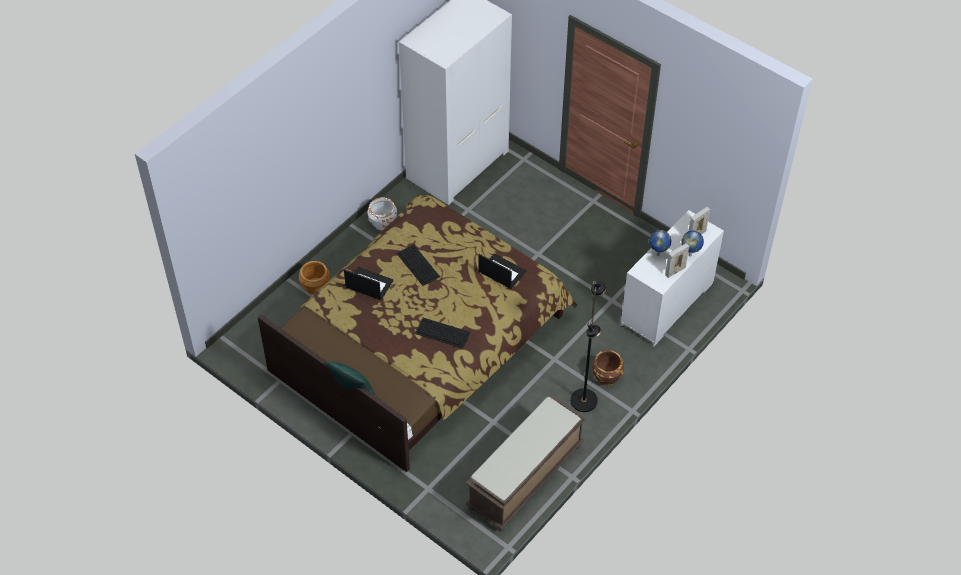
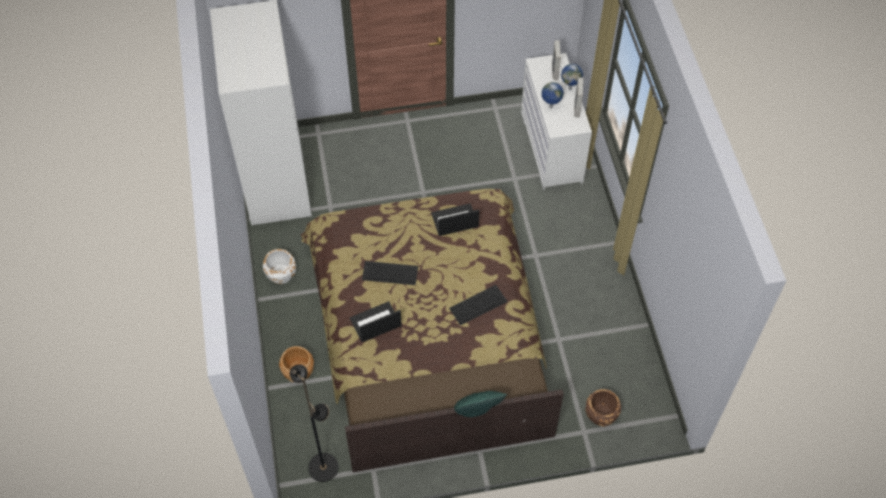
camera: 50 degrees left, 5 degrees up
(525, 478) = (631, 355): brown bench -> none
(584, 400) = (592, 264): black floor lamp -> black floor lamp (324, 467)
(606, 376) = (583, 233): brown planter -> brown planter (601, 415)

